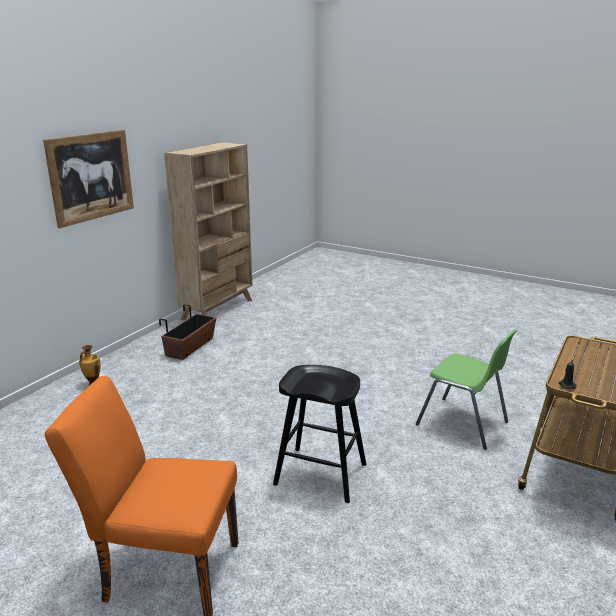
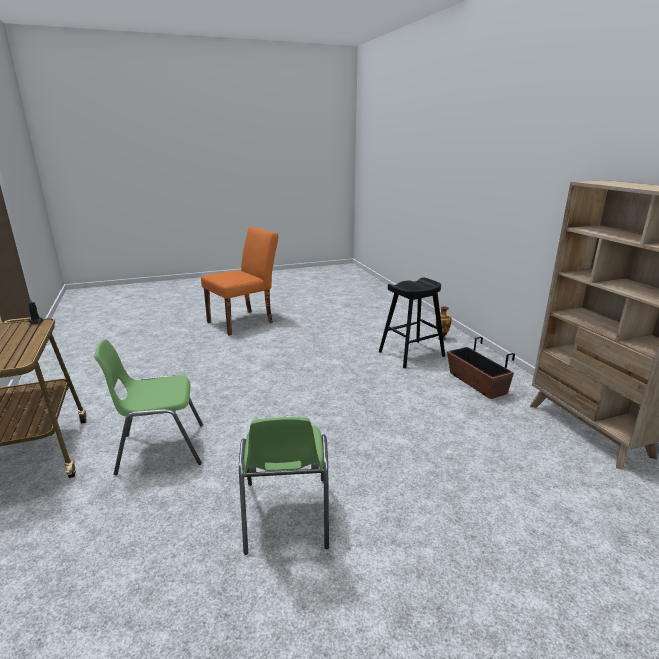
camera: 130 degrees right, 0 degrees up
(91, 176) = (526, 184): picture -> none
(320, 474) = (230, 368): black stool -> black stool (411, 354)
(421, 356) = (285, 515): none -> green chair

